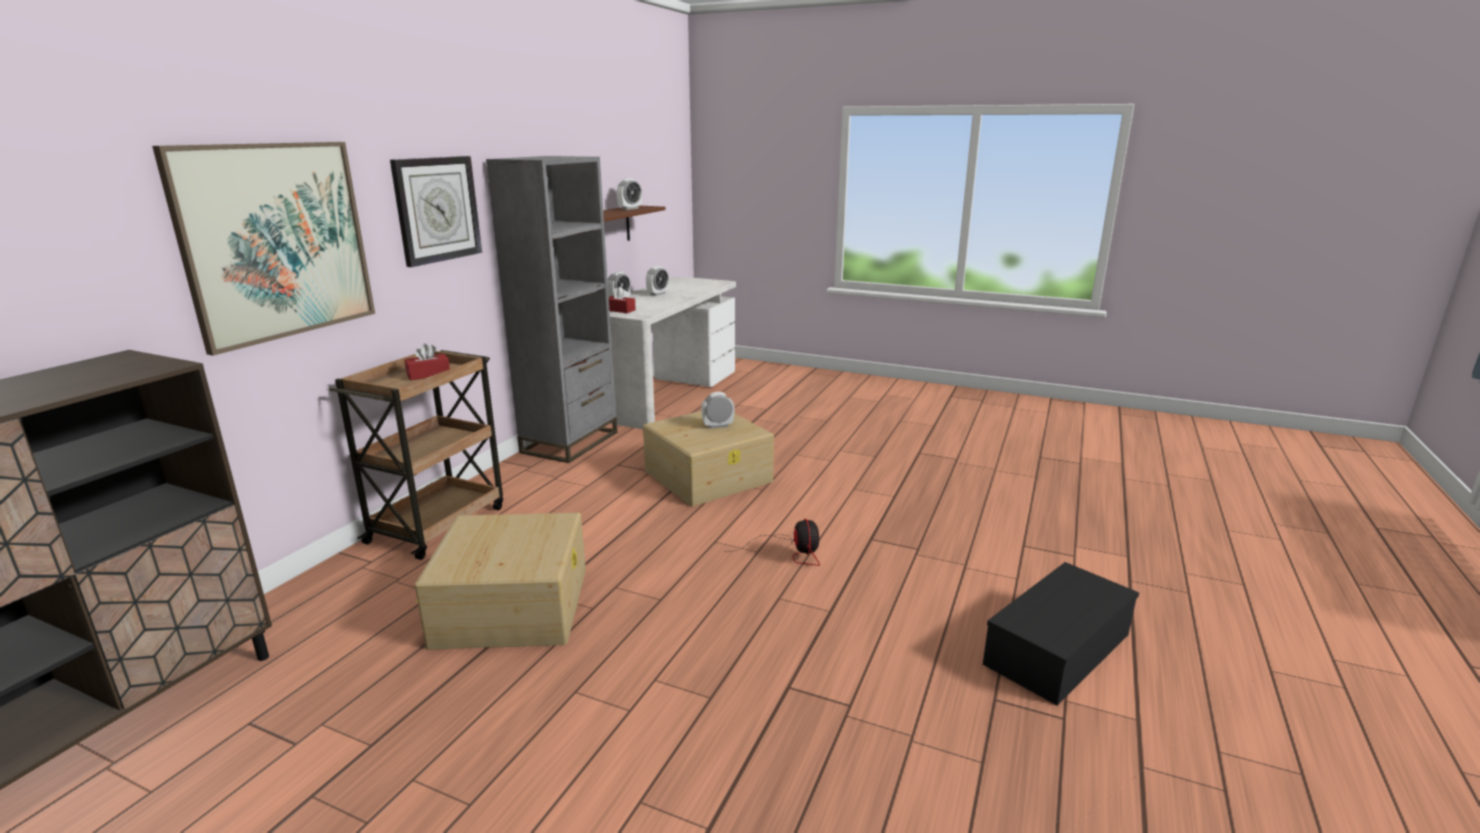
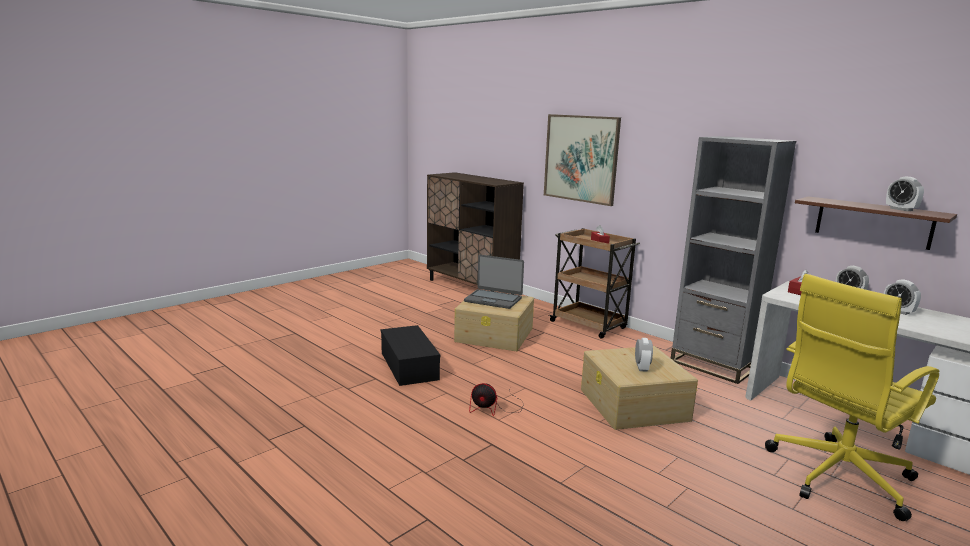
camera: 110 degrees right, 5 degrees down
(437, 209) = (671, 162): wall clock -> none
(491, 548) = (493, 299): none -> laptop
(767, 407) = (836, 476): none -> yellow office chair
(1057, 647) = (310, 466): black storage box -> black storage box (410, 366)

